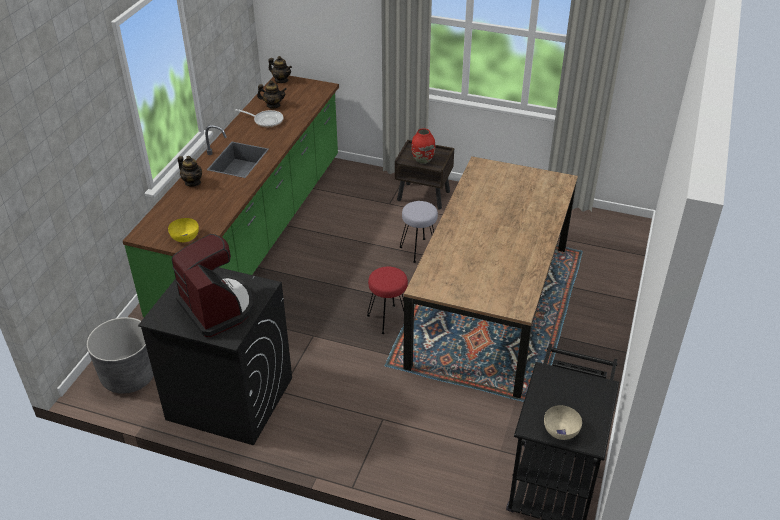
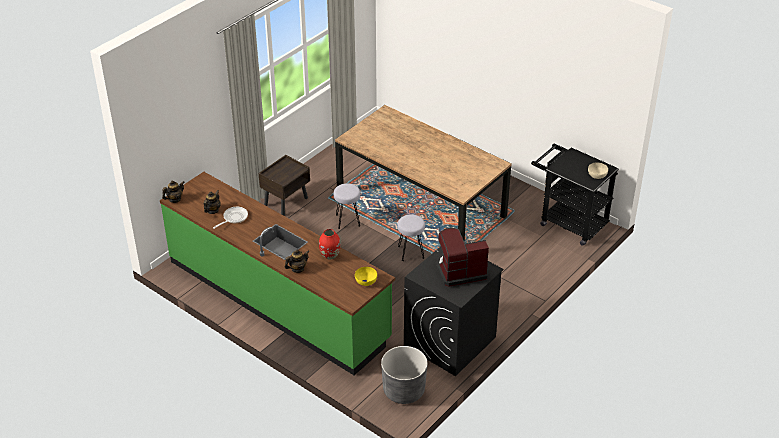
camera: 70 degrees left, 0 degrees up
(388, 319) = (410, 252): red stool -> grey stool
(422, 160) = (288, 173): red vase -> red vase (330, 255)

